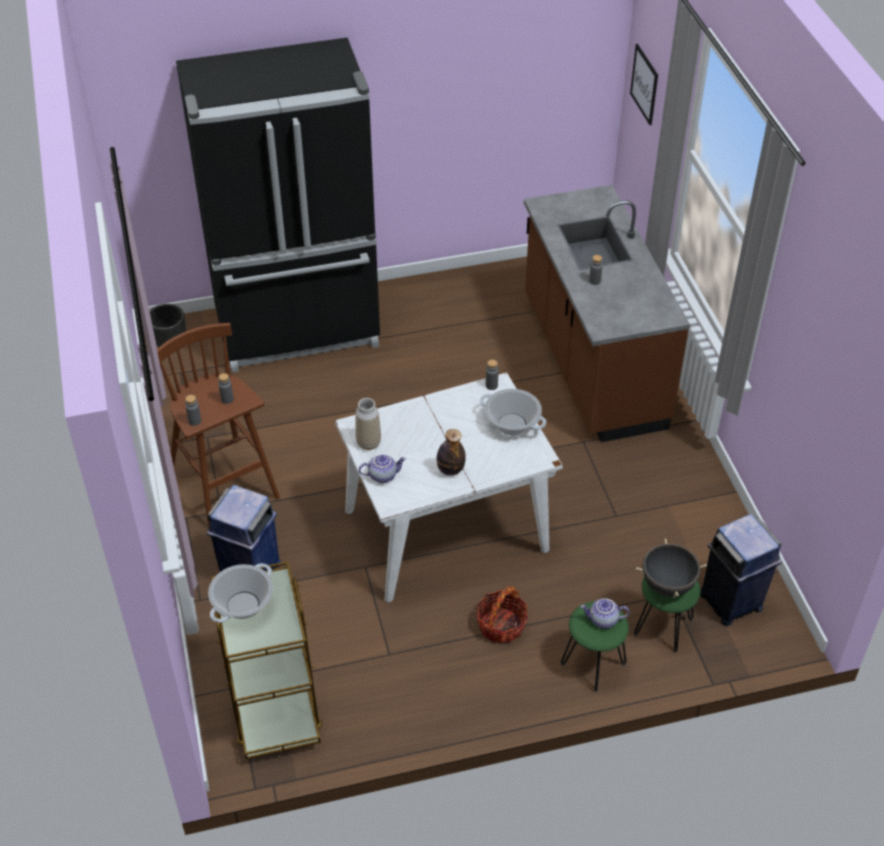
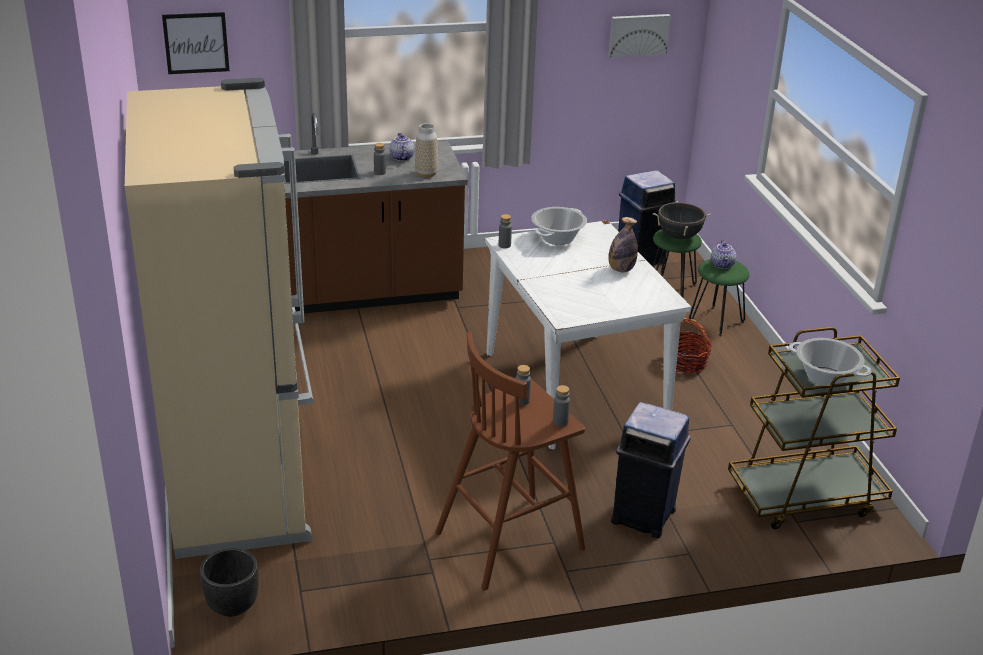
camera: 90 degrees left, 15 degrees down
(299, 329) = (241, 485): black fridge -> beige fridge
(368, 443) = (589, 310): vase -> vase (426, 174)
(383, 475) = (633, 303): teapot -> teapot (401, 157)
(838, 406) = (638, 34): none -> picture

